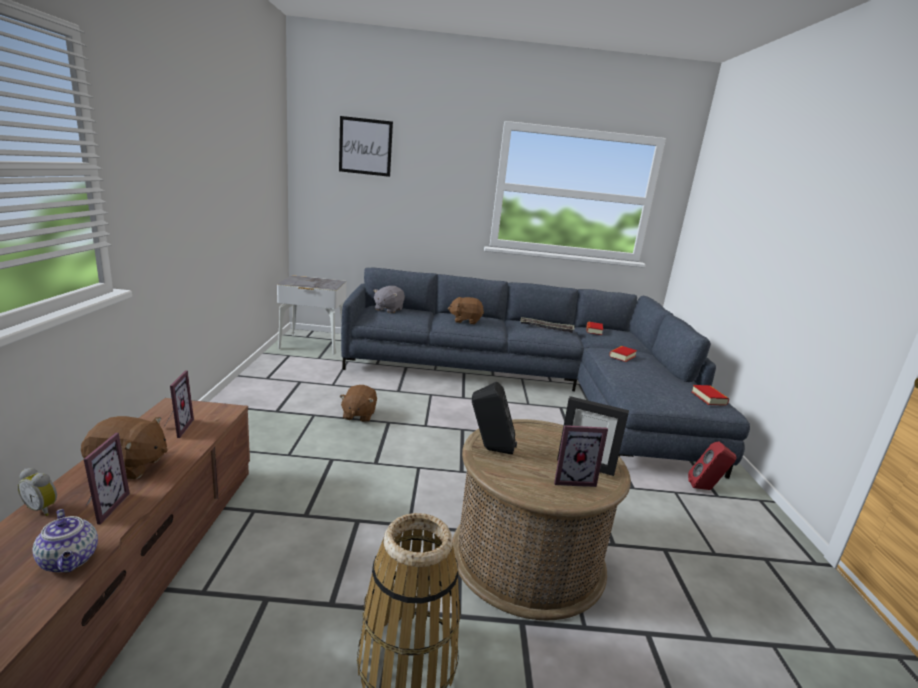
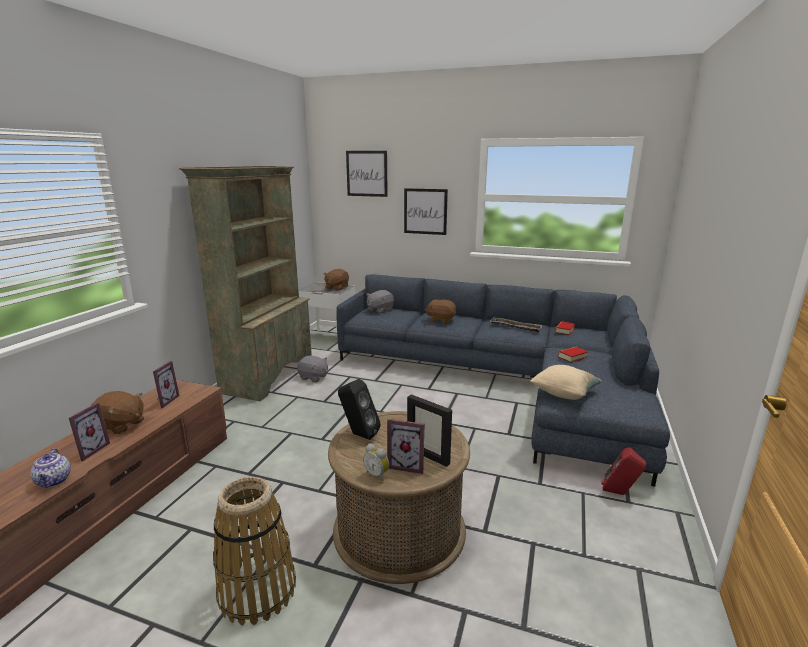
camera: 20 degrees right, 0 degrees up
(43, 508) = (60, 447): alarm clock -> alarm clock (377, 474)
(259, 392) = (268, 376): none -> green bookcase
(321, 391) = (313, 377): none -> grey plush toy
(358, 415) = (331, 399): brown plush toy -> brown plush toy (336, 288)
(435, 197) = (425, 211): none -> picture
(642, 393) = (564, 394): none -> beige pillow
(708, 398) = (634, 403): book -> none

